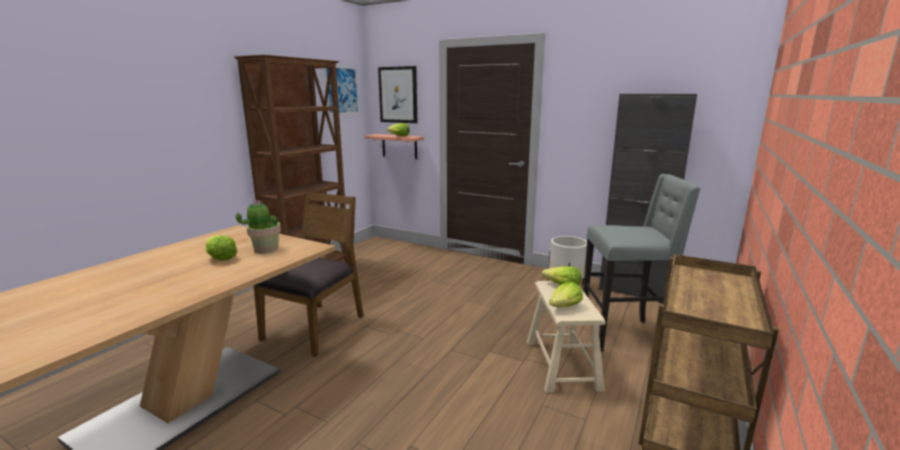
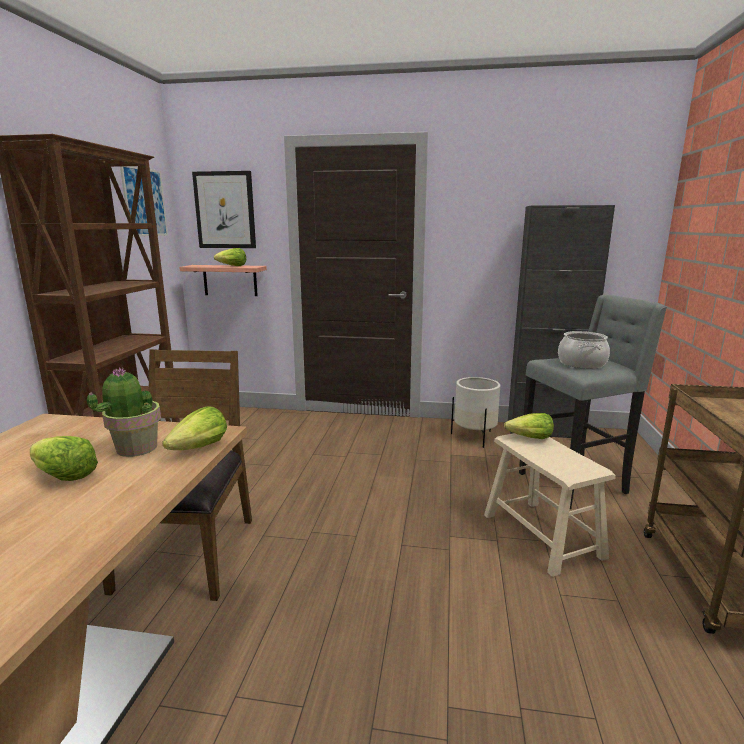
camera: 20 degrees left, 0 degrees up
(565, 307) = (560, 464): lettuce -> lettuce (200, 448)
(626, 231) = (581, 363): none -> cooking pot

